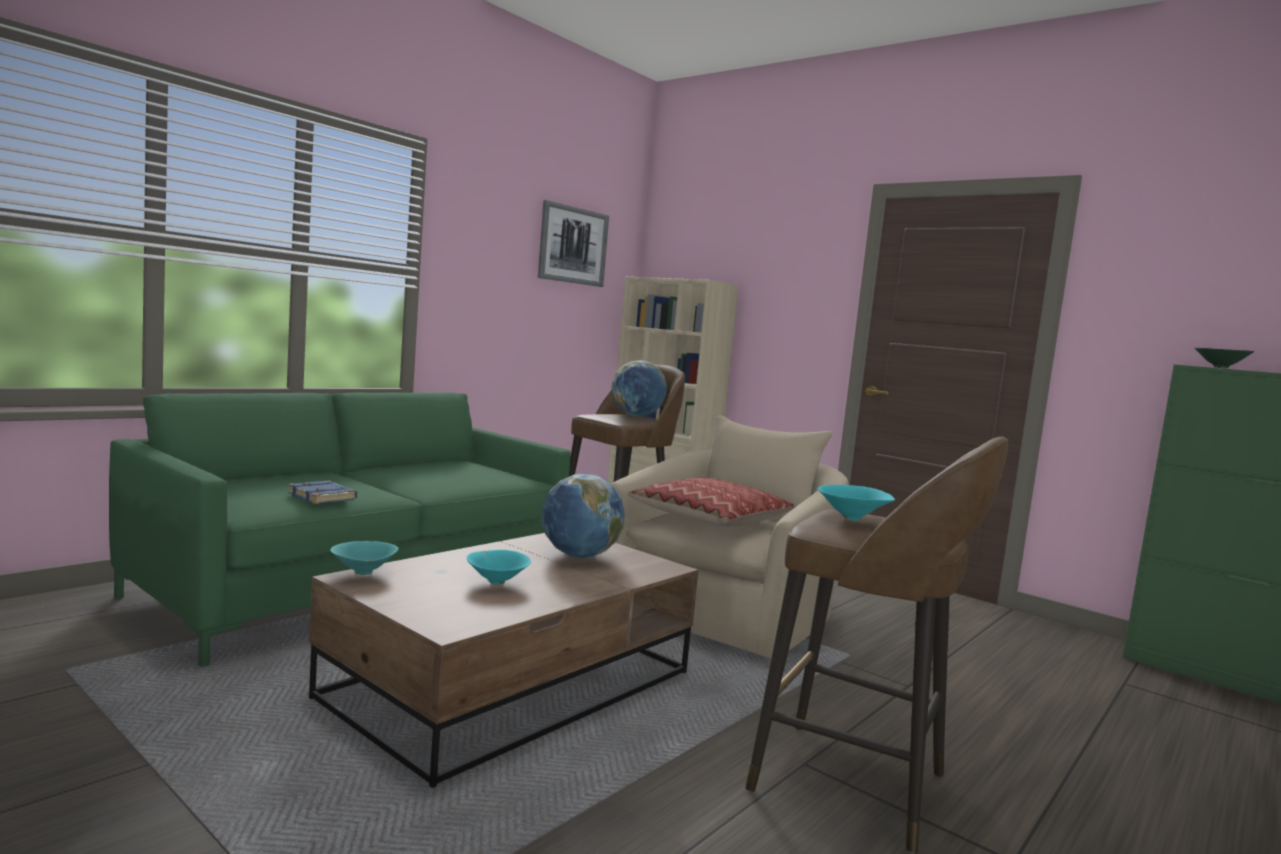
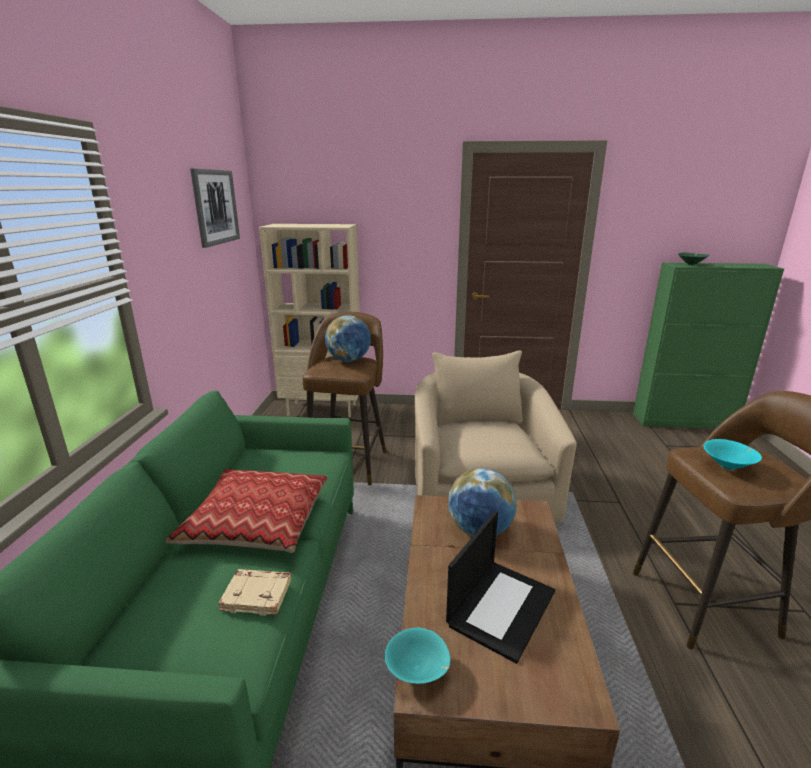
camera: 35 degrees left, 15 degrees up
(323, 497) = (258, 594): blue book -> beige book
(496, 582) = (501, 606): turquoise bowl -> laptop
(710, 518) = (484, 442): pillow -> pillow (256, 521)

